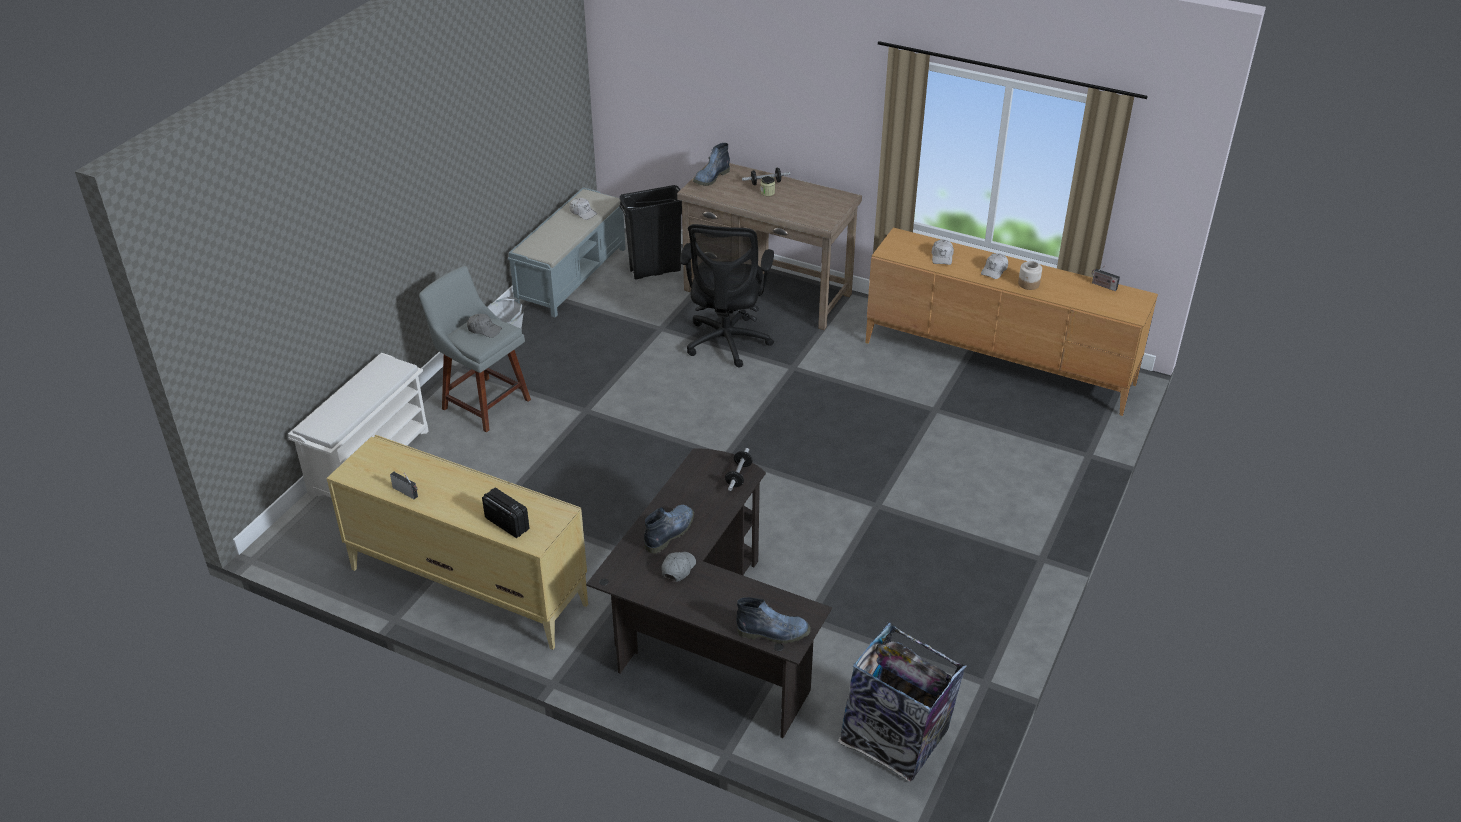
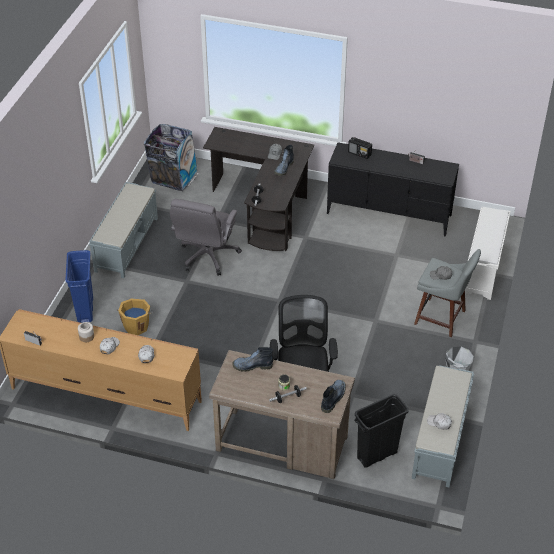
camera: 170 degrees right, 5 degrees up
(467, 587) = (389, 214): beige dresser -> black dresser
(774, 632) = (226, 135): boot -> boot (252, 366)
(838, 542) = (206, 258): none -> grey office chair
(961, 445) = (136, 326): none -> orange bucket
(989, 589) = (127, 244): none -> grey bench
(1048, 479) = (85, 310): none -> blue trash can

